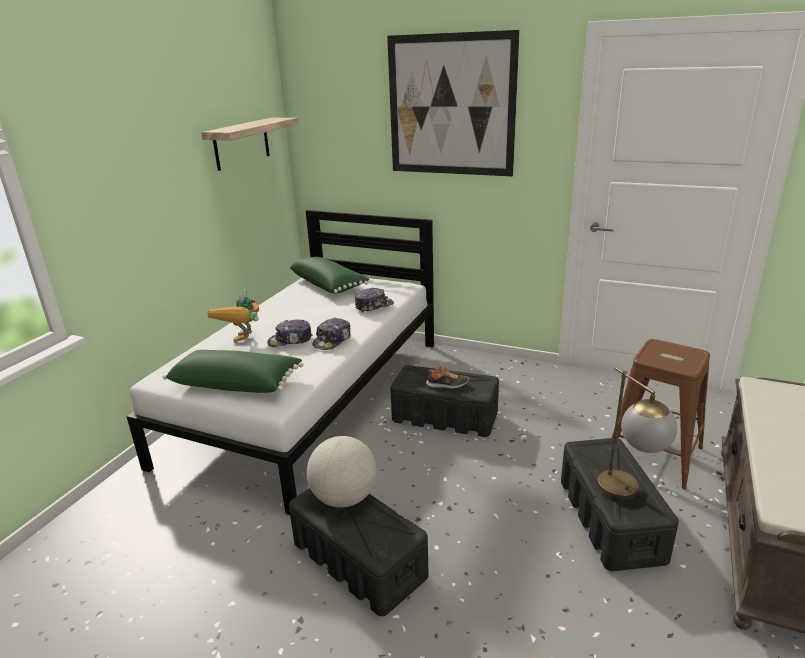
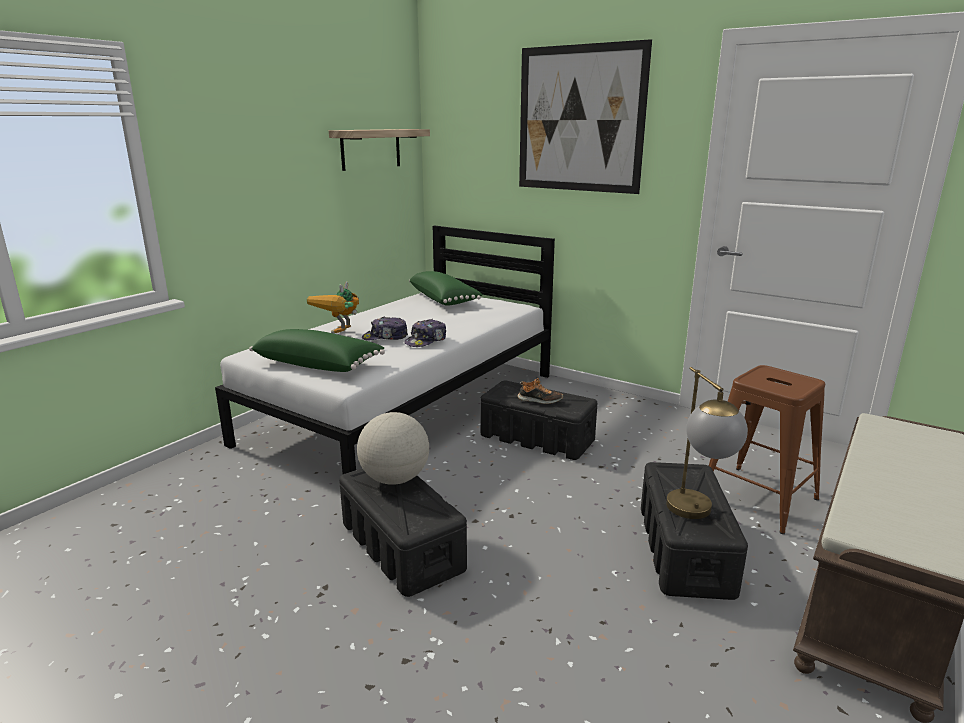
camera: 10 degrees right, 5 degrees down
(374, 305) = (480, 318): cap -> none

